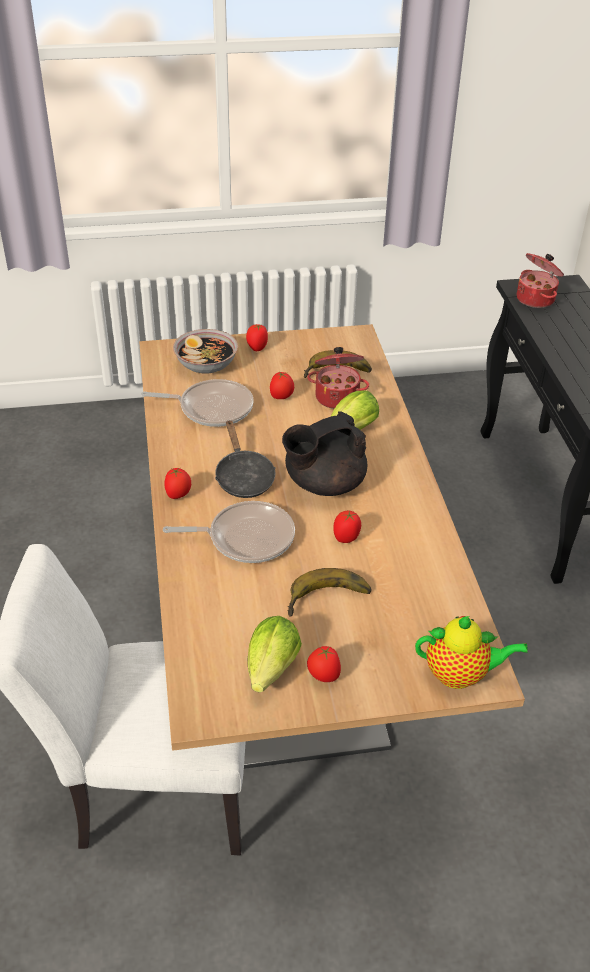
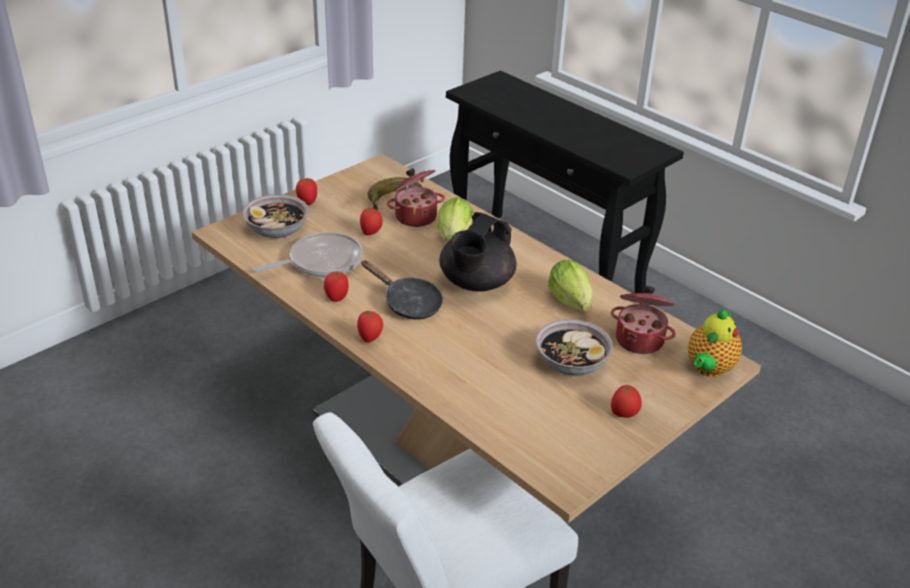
camera: 35 degrees left, 5 degrees down
(246, 538) = (460, 346): frying pan -> none
(270, 672) = (585, 430): lettuce -> lettuce (572, 304)
(329, 601) = (571, 363): banana -> bowl
(346, 538) = (535, 314): tomato -> tomato (337, 297)
(460, 674) = (708, 369): teapot -> teapot turned 150 degrees clockwise
(536, 299) = (489, 96): cooking pot -> cooking pot (640, 339)

